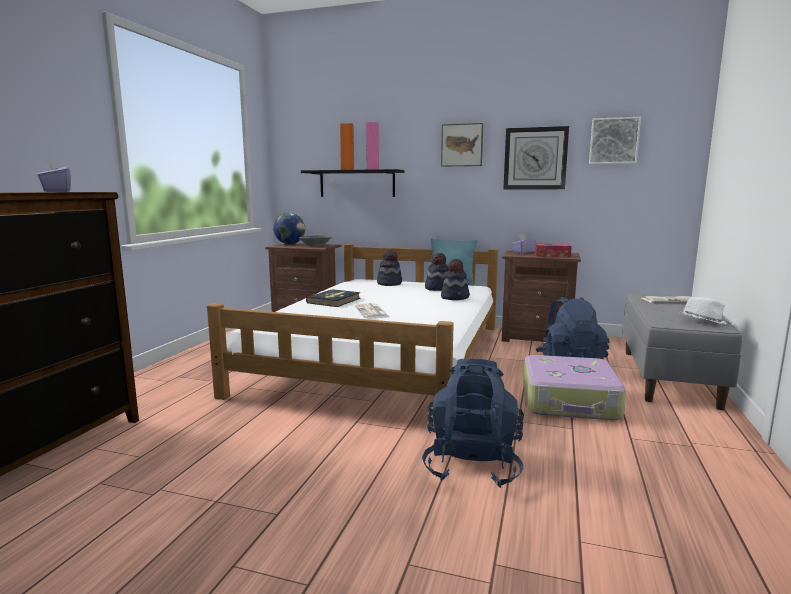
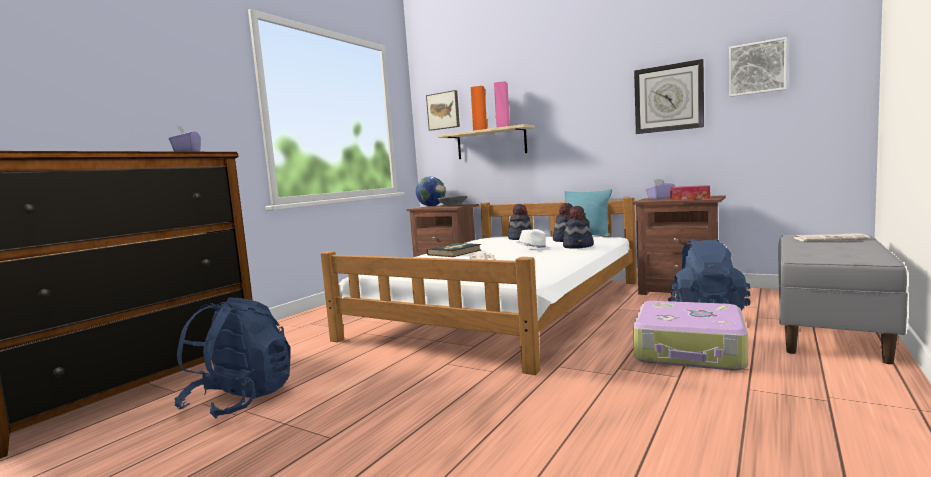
camera: 15 degrees right, 5 degrees down
(357, 183) = (491, 143): black shelf -> beige shelf
(462, 145) = (590, 94): picture -> picture (443, 111)
(472, 465) = (545, 406): blue backpack -> blue backpack (240, 400)
(701, 322) = (856, 256): white hat -> white hat (533, 248)

